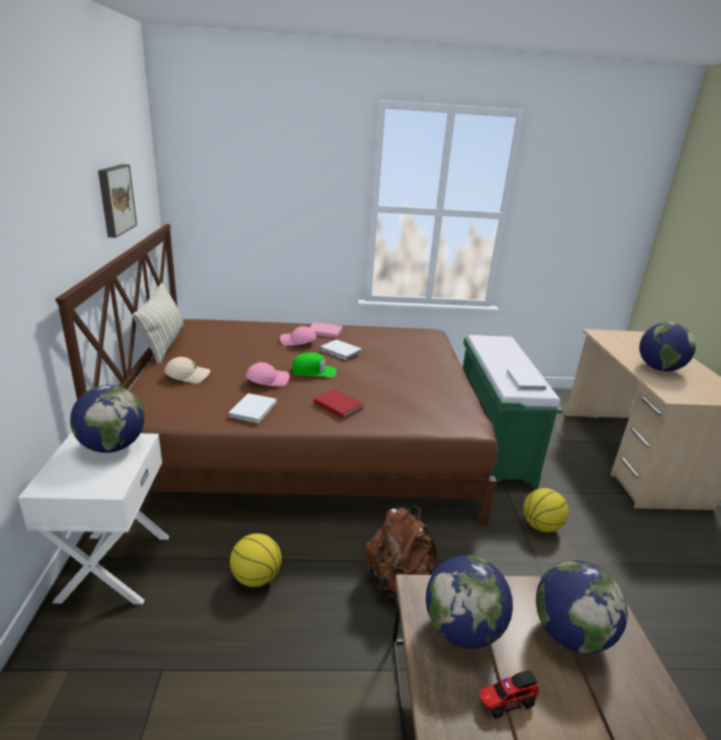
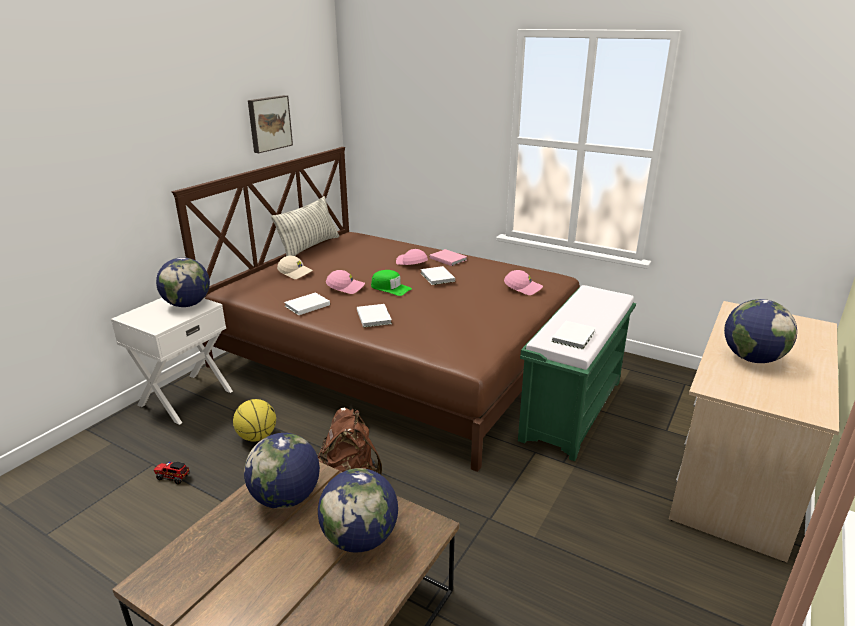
camera: 35 degrees right, 0 degrees up
(338, 404) = (374, 316): red book -> white book
(421, 347) = (523, 288): none -> pink cap
(505, 701) = (254, 548): toy truck -> toy truck (172, 477)
(540, 526) = (532, 492): basketball -> none

